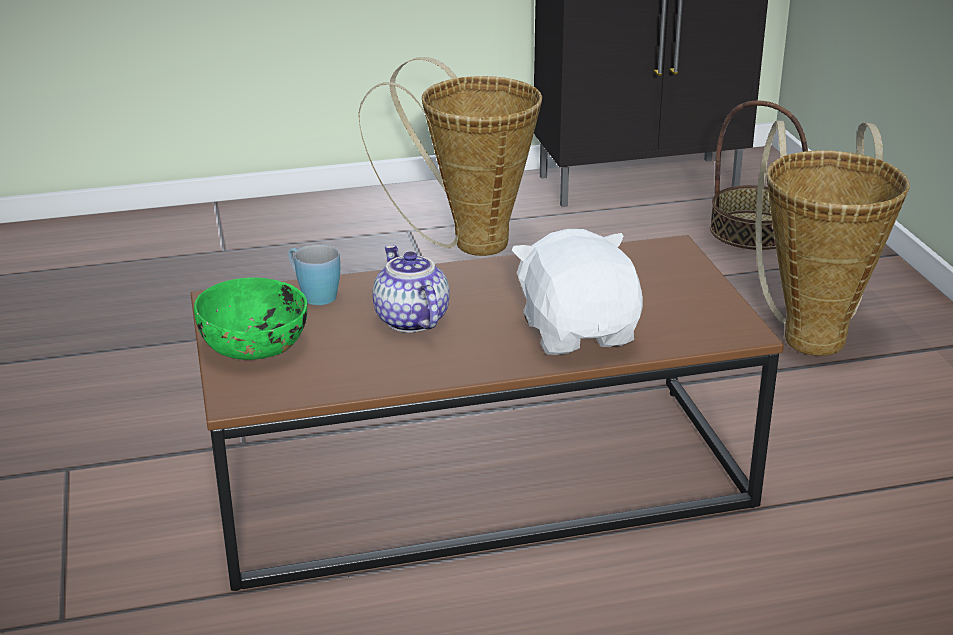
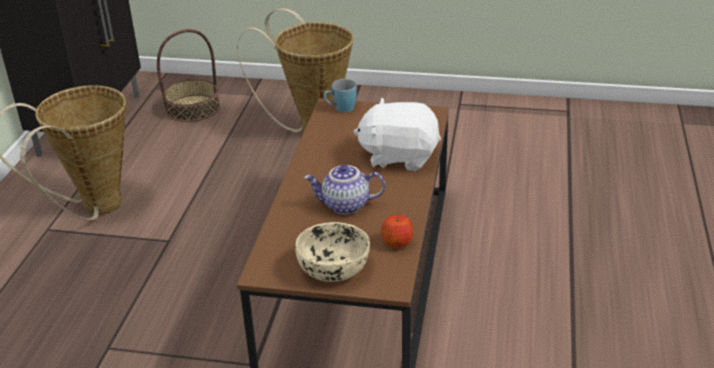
camera: 65 degrees left, 5 degrees up
(255, 346) = (334, 268): green bowl -> beige bowl
(313, 294) = (285, 234): blue mug -> blue mug (340, 109)
(344, 380) = (397, 242): none -> apple

